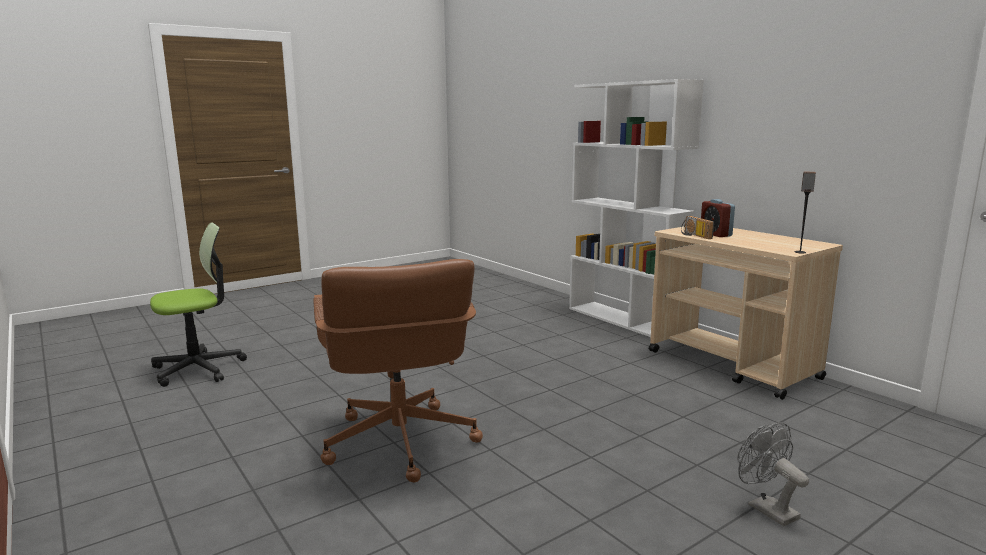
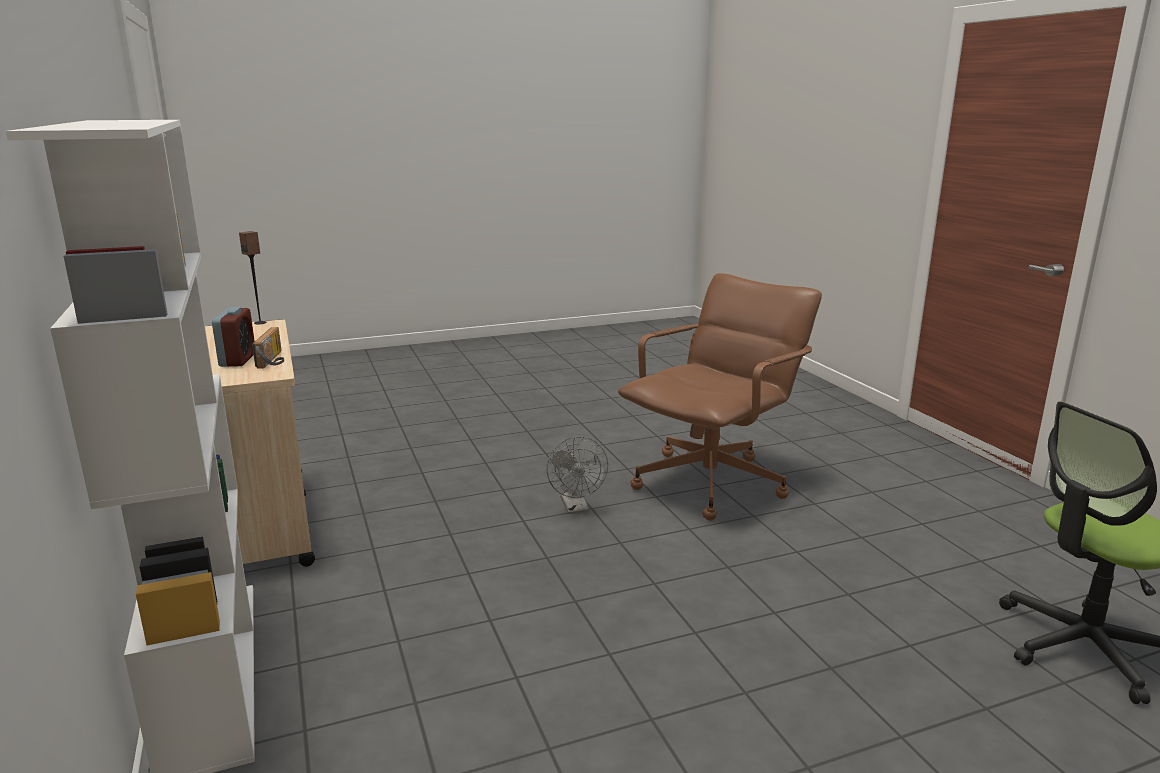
camera: 165 degrees left, 5 degrees up
(399, 443) = (711, 483): brown office chair -> brown office chair turned 45 degrees clockwise
(766, 508) = (464, 415): grey fan -> grey fan (576, 508)

